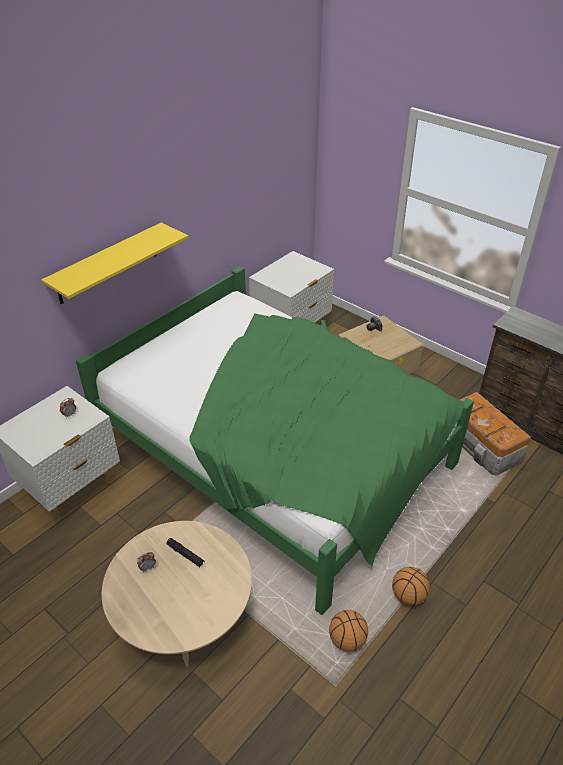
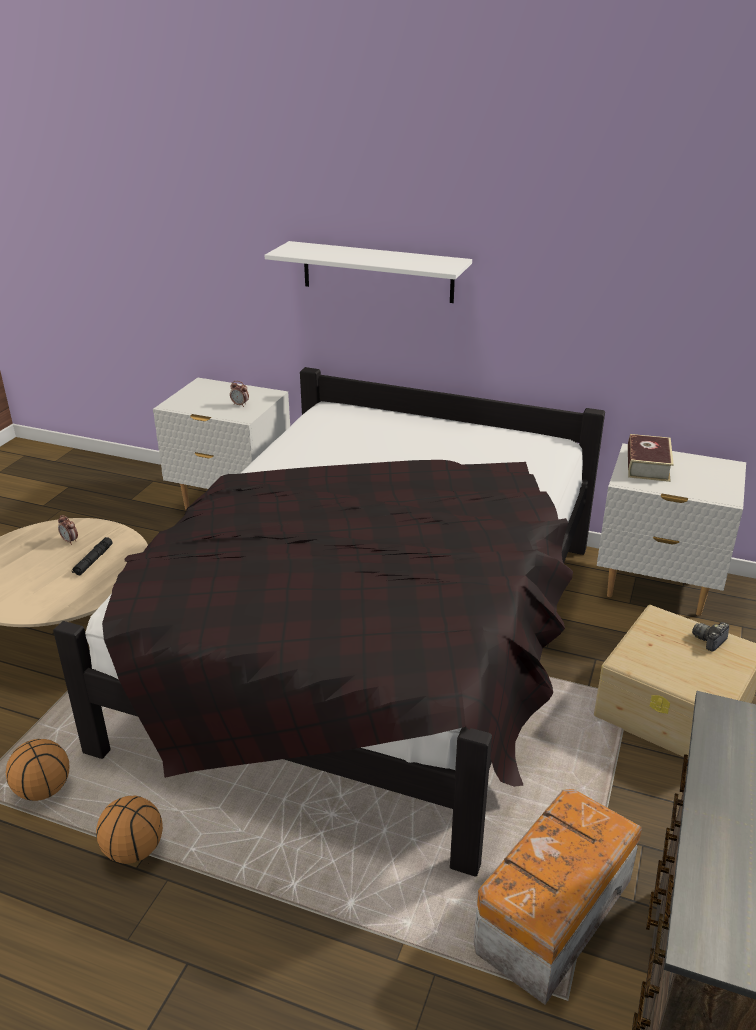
camera: 70 degrees right, 10 degrees down
(107, 263) = (377, 272): yellow shelf -> white shelf
(277, 278) = (647, 465): none -> book
(277, 453) = (372, 639): green bed -> black bed

